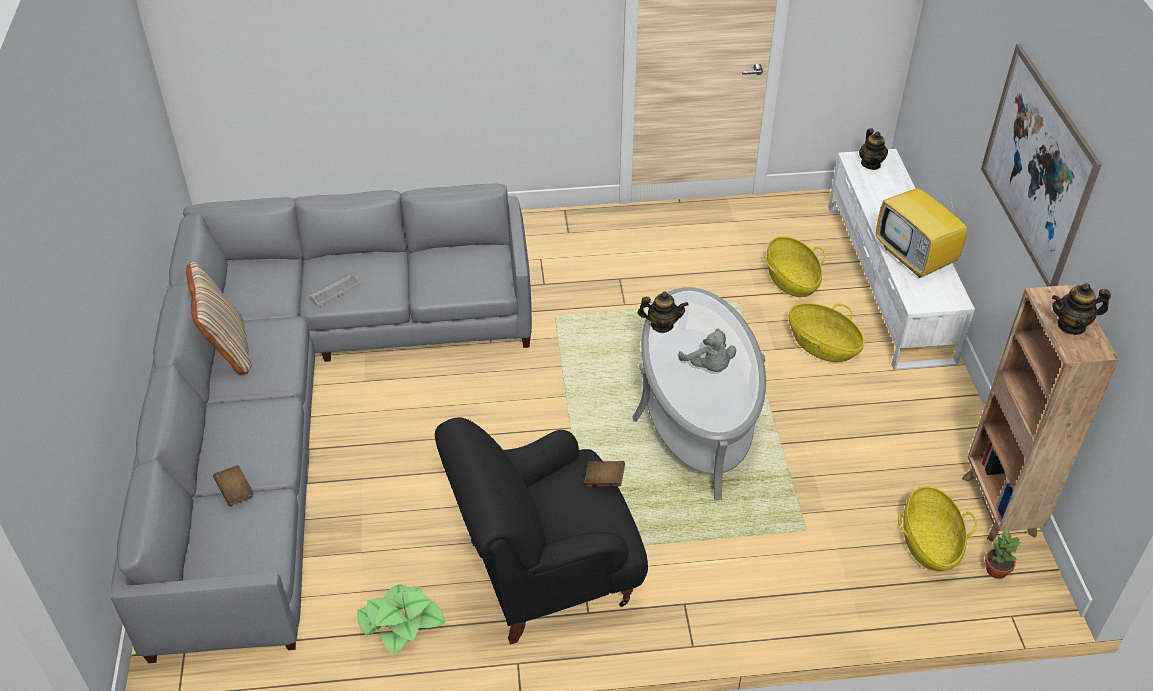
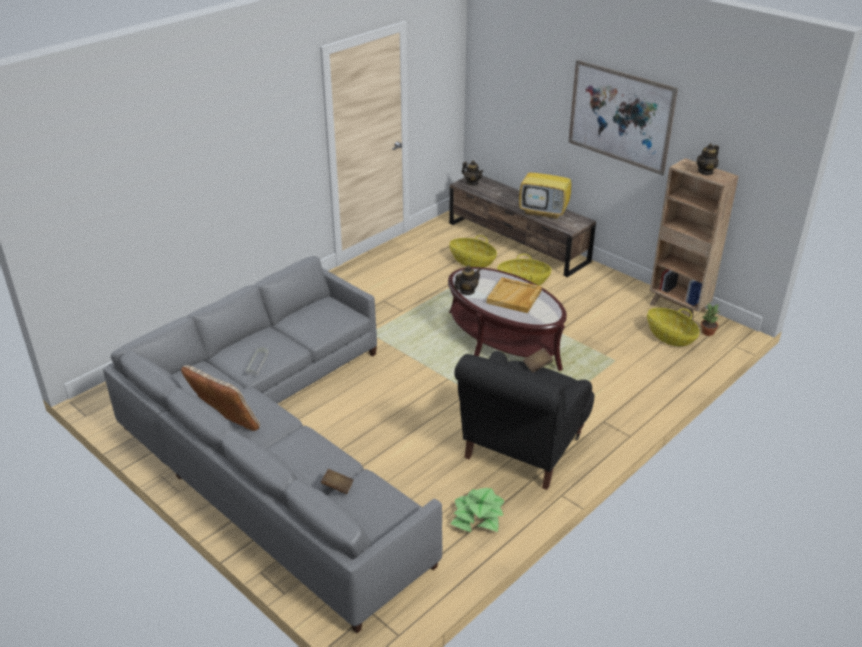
camera: 40 degrees left, 10 degrees down
(697, 414) = (503, 340): grey coffee table -> brown coffee table
(709, 366) = (514, 297): grey plush toy -> beige tray
(888, 282) = (518, 242): white tv stand -> brown tv stand

